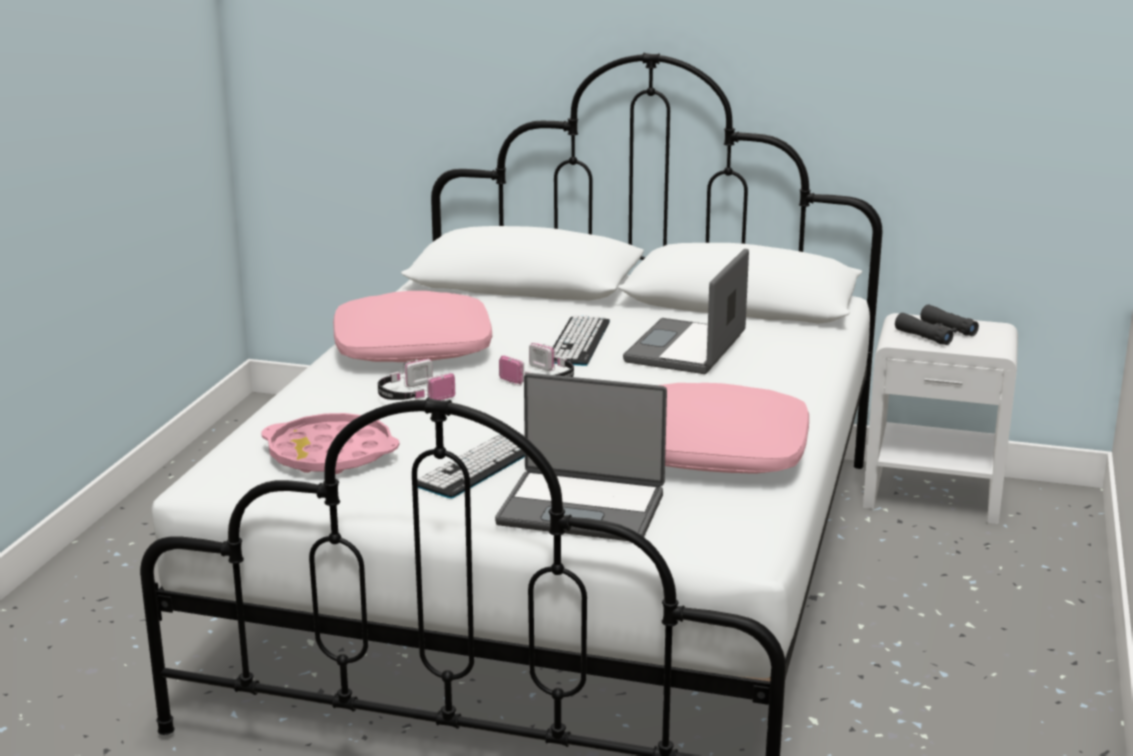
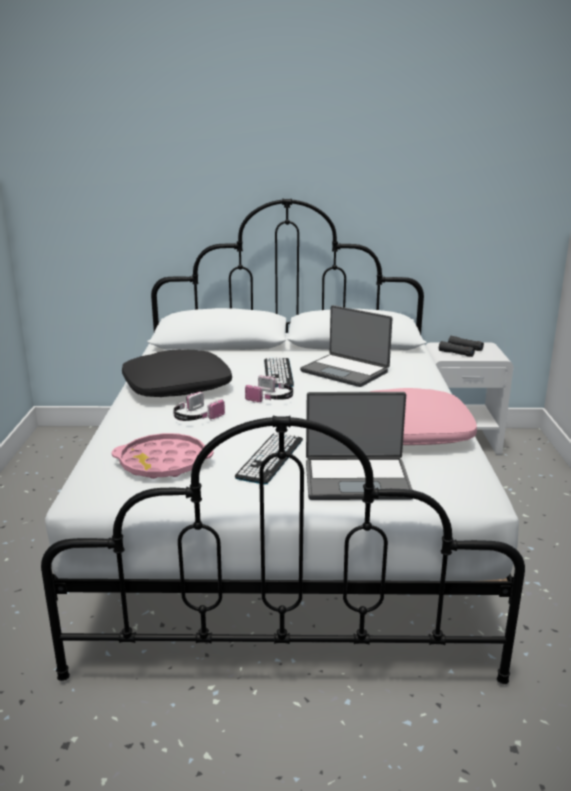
camera: 15 degrees left, 0 degrees up
(413, 347) = (177, 386): pink pillow -> black pillow
(687, 349) = (345, 371): laptop -> laptop turned 60 degrees counterclockwise

